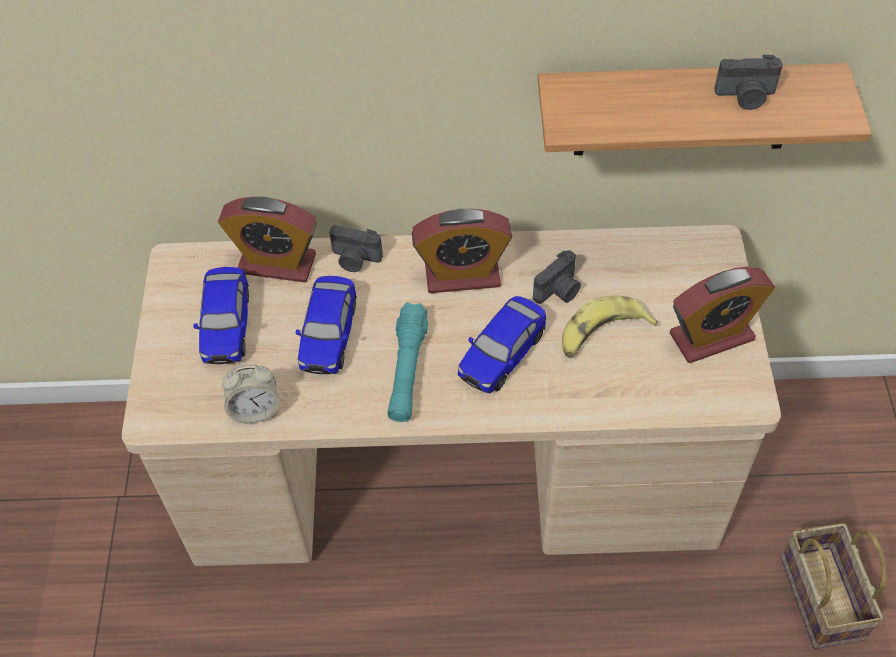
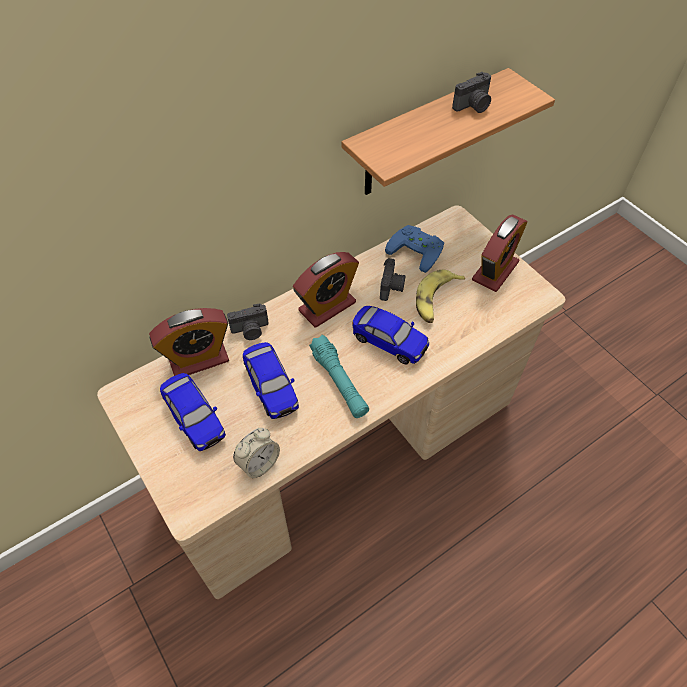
camera: 35 degrees left, 0 degrees up
(501, 355) = (389, 342): toy car -> toy car turned 60 degrees counterclockwise
(632, 259) = (418, 249): none -> blue game controller
(818, 595) = (571, 399): basket -> none

